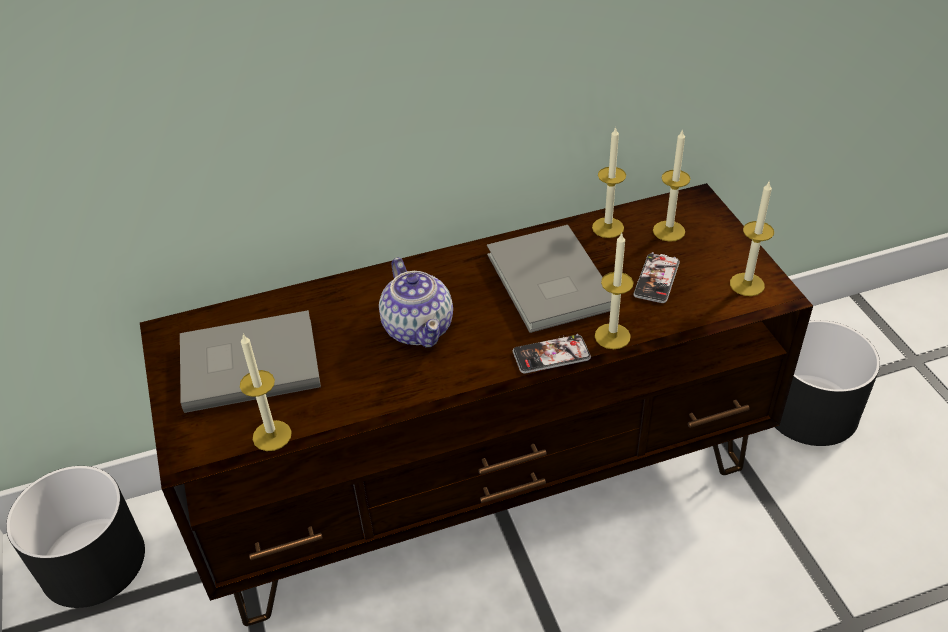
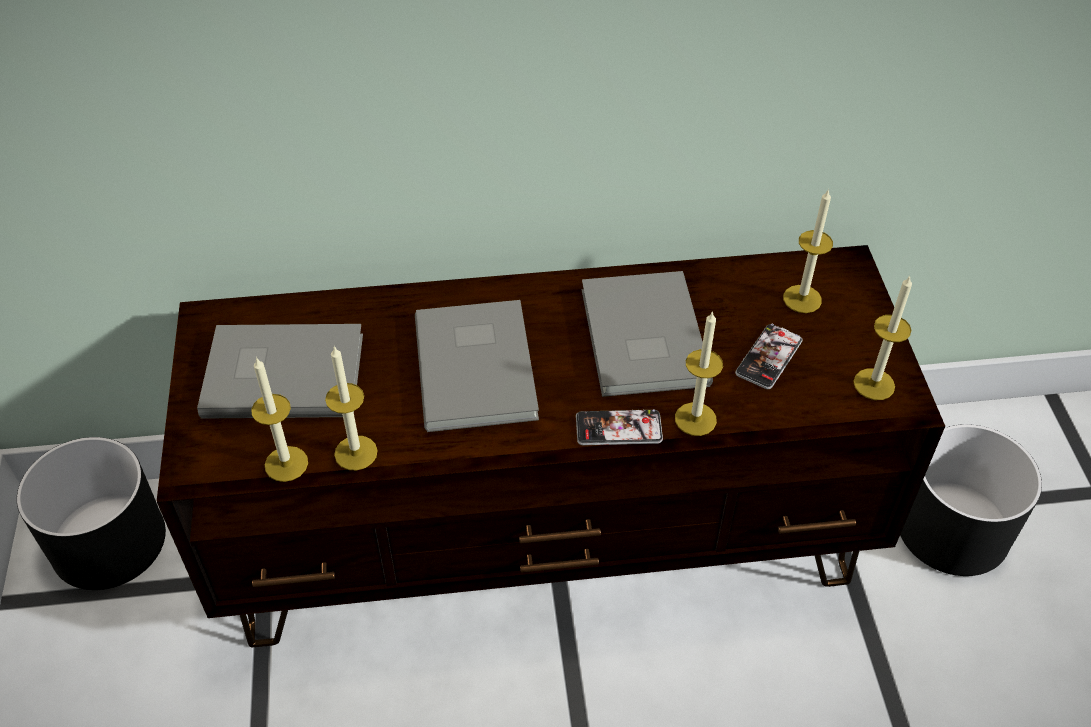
camera: 10 degrees right, 5 degrees up
(418, 327) = (479, 366): teapot -> grey book
(608, 227) = (731, 281): candle -> candle (356, 453)

